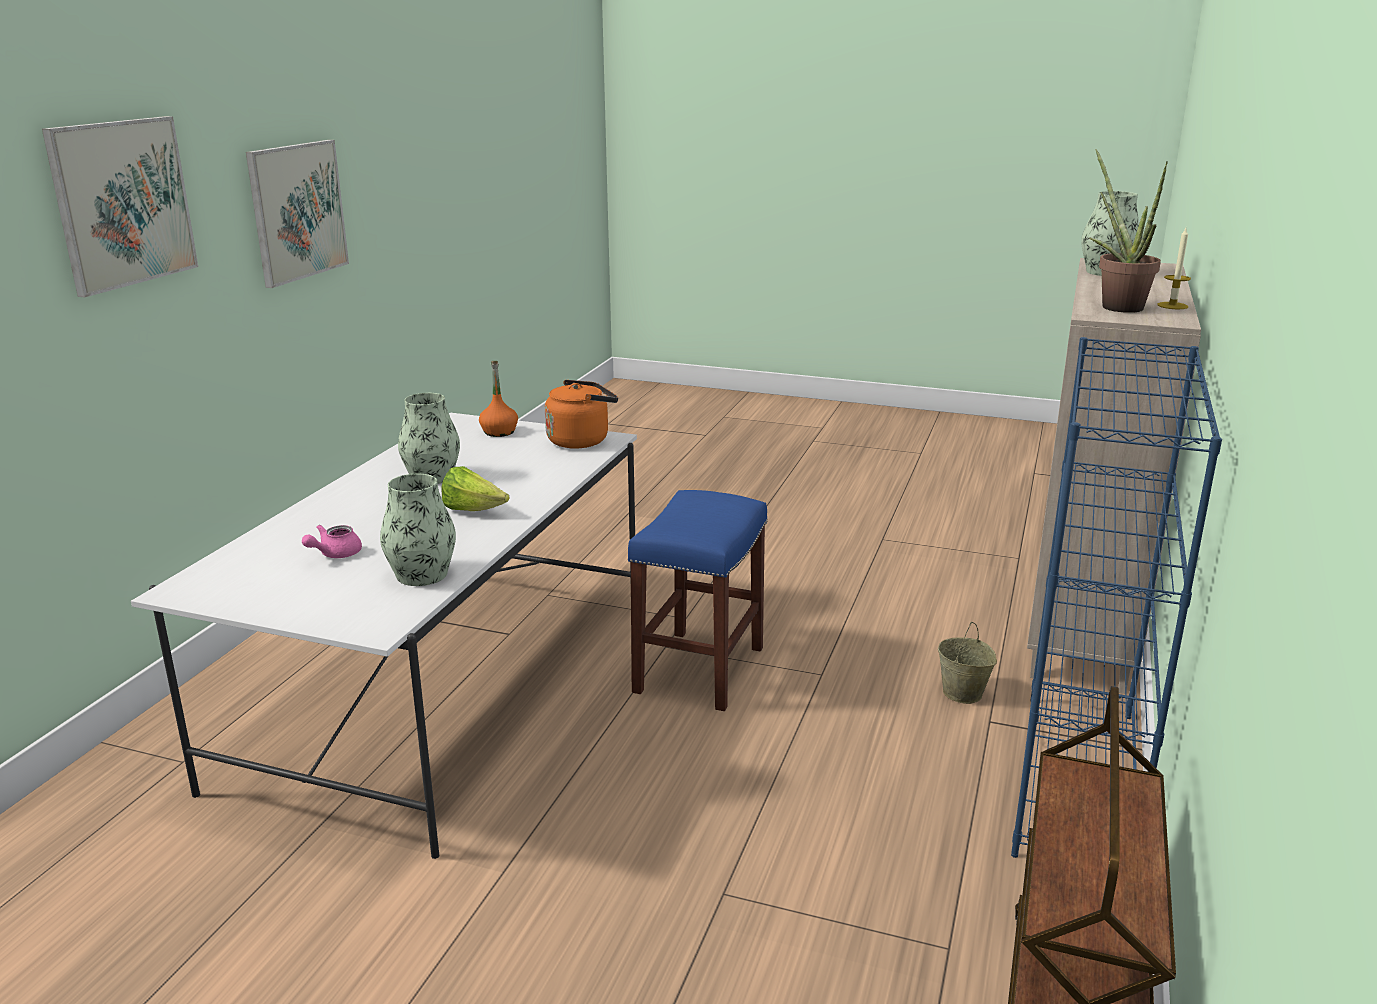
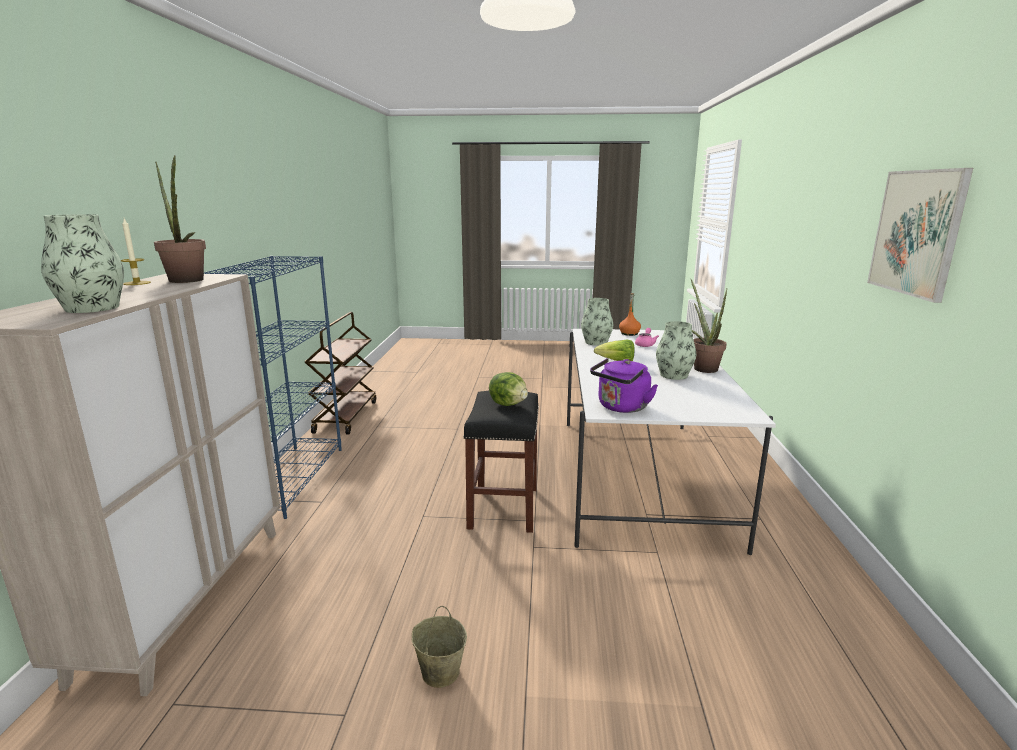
camera: 165 degrees right, 5 degrees down
(123, 203) = (828, 193): picture -> none
(359, 485) = (702, 367): none -> potted plant
(499, 432) = (695, 408): orange bottle -> orange bottle (629, 333)
(581, 440) = (621, 408): orange kettle -> purple kettle
(691, 515) = (509, 404): none -> lettuce
(699, 671) = (503, 507): blue stool -> black stool
(963, 693) = (330, 516): beige bucket -> beige bucket (440, 672)

